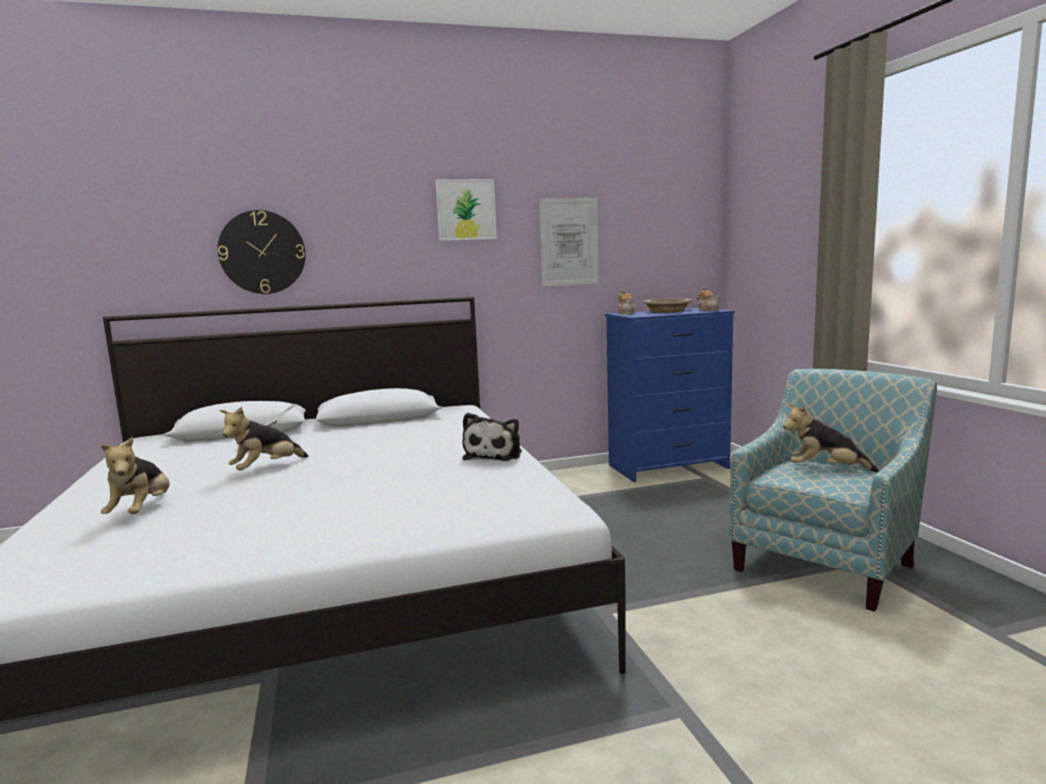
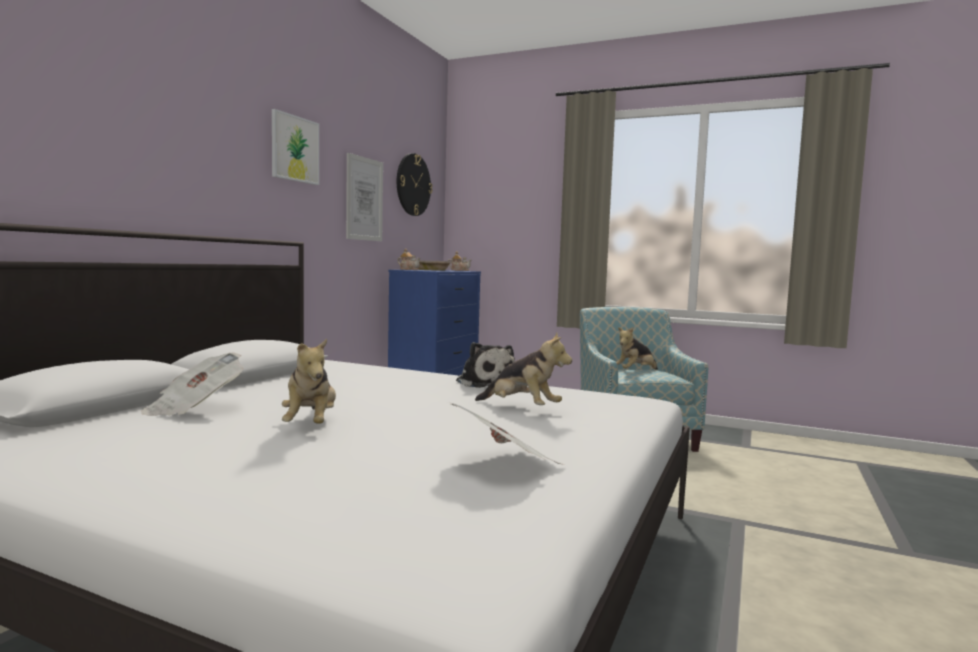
camera: 50 degrees left, 5 degrees down
(142, 511) = (323, 480): plush toy -> plush toy (521, 408)
(228, 534) = (505, 464): none -> newspaper
(262, 252) = (82, 149): wall clock -> wall clock (413, 185)

